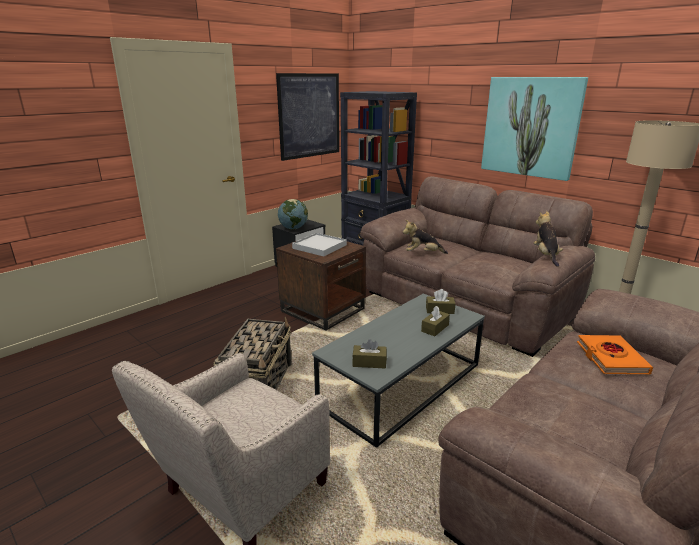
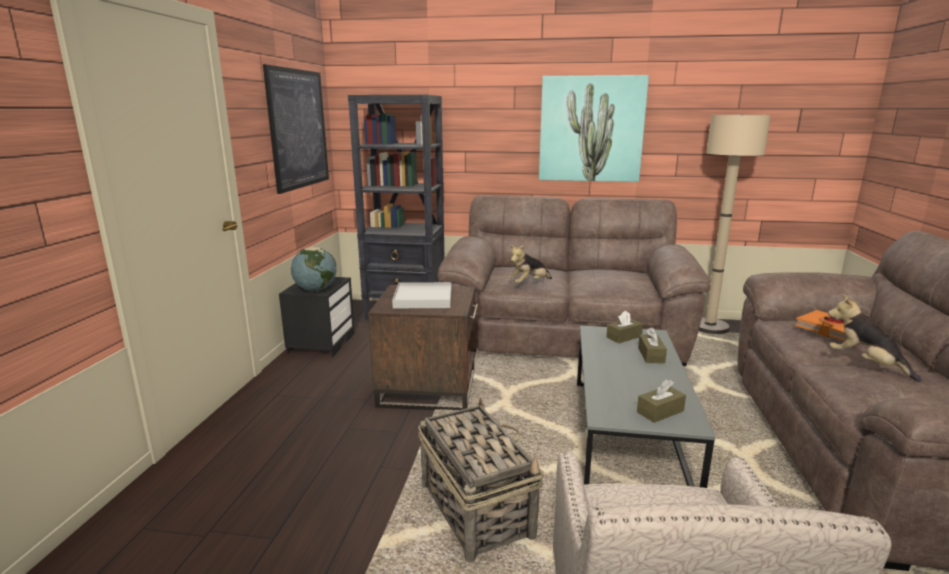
camera: 35 degrees left, 5 degrees down
(545, 255) = (670, 257): plush toy -> plush toy (865, 364)

